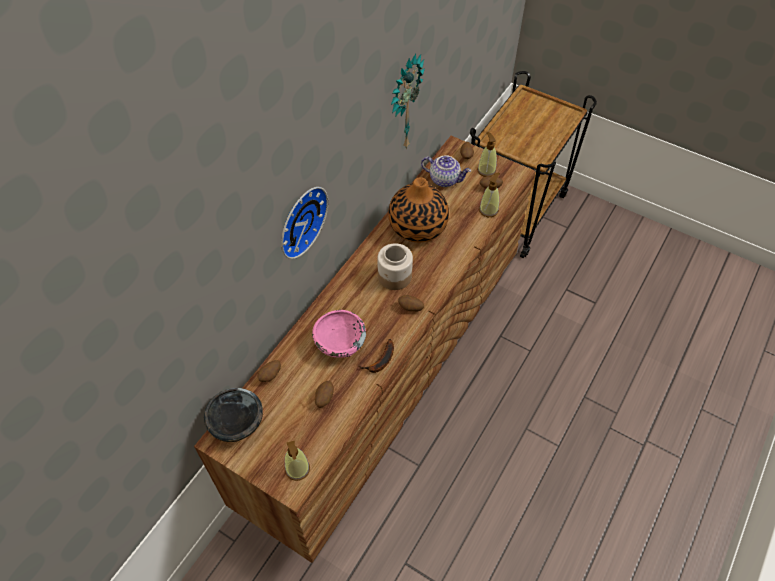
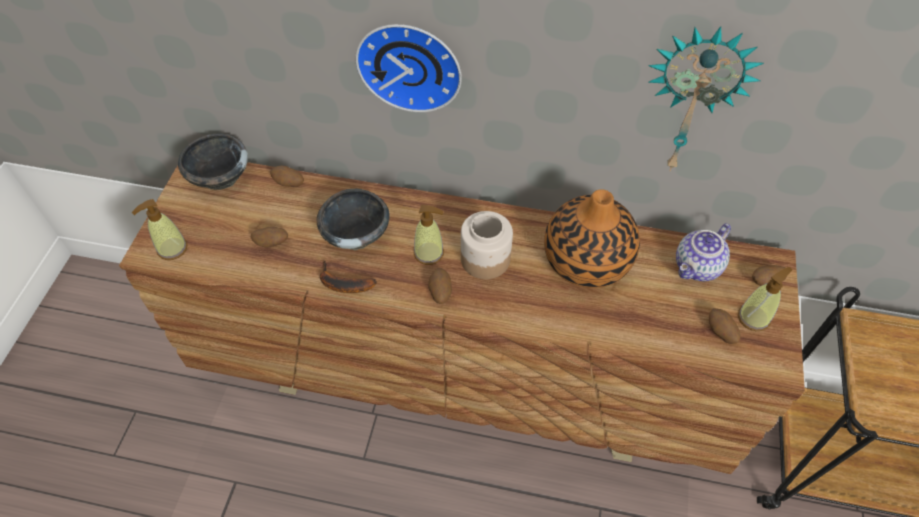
camera: 70 degrees right, 0 degrees up
(340, 342) = (356, 233): pink bowl -> black bowl
(445, 179) = (698, 268): teapot -> teapot turned 45 degrees clockwise
(488, 210) = (672, 342): soap dispenser -> soap dispenser (429, 253)

